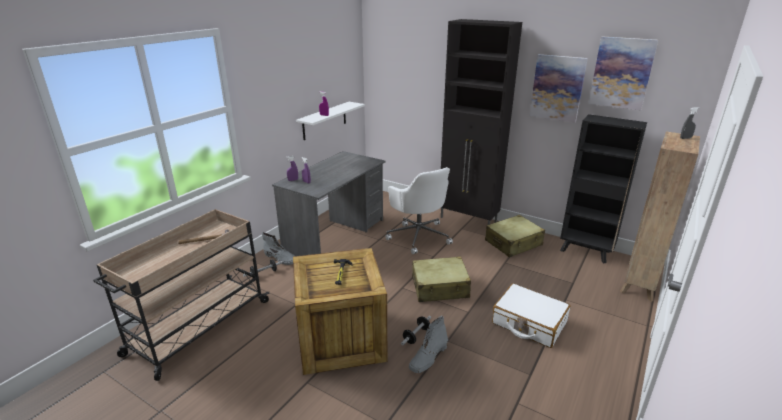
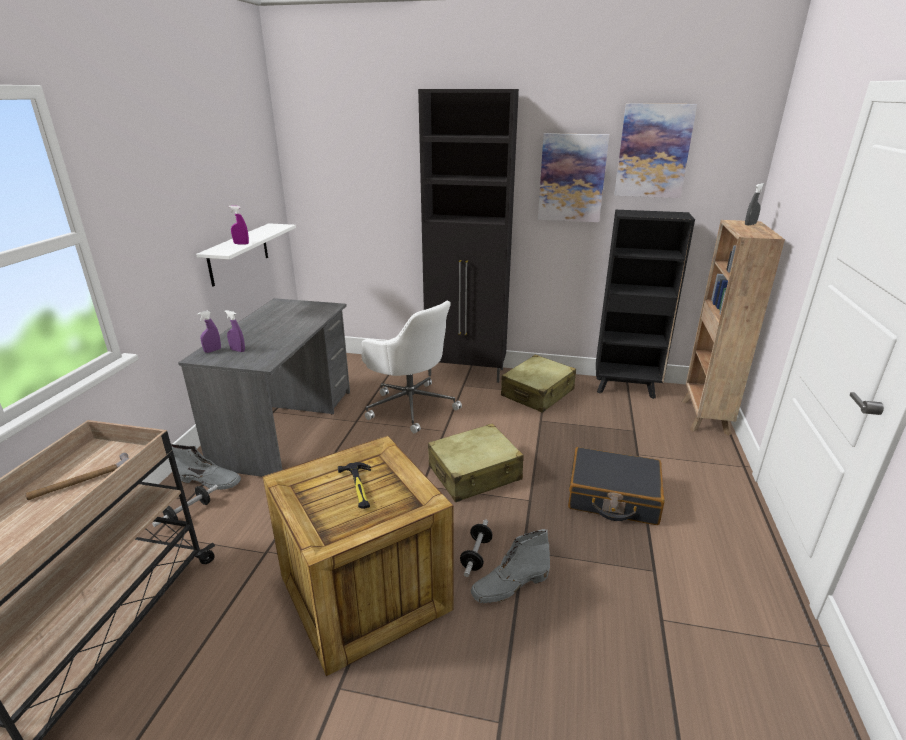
camera: 20 degrees left, 0 degrees up
(428, 357) = (510, 585): grey boot -> grey boot turned 45 degrees clockwise
(529, 323) = (613, 497): white suitcase -> black suitcase

